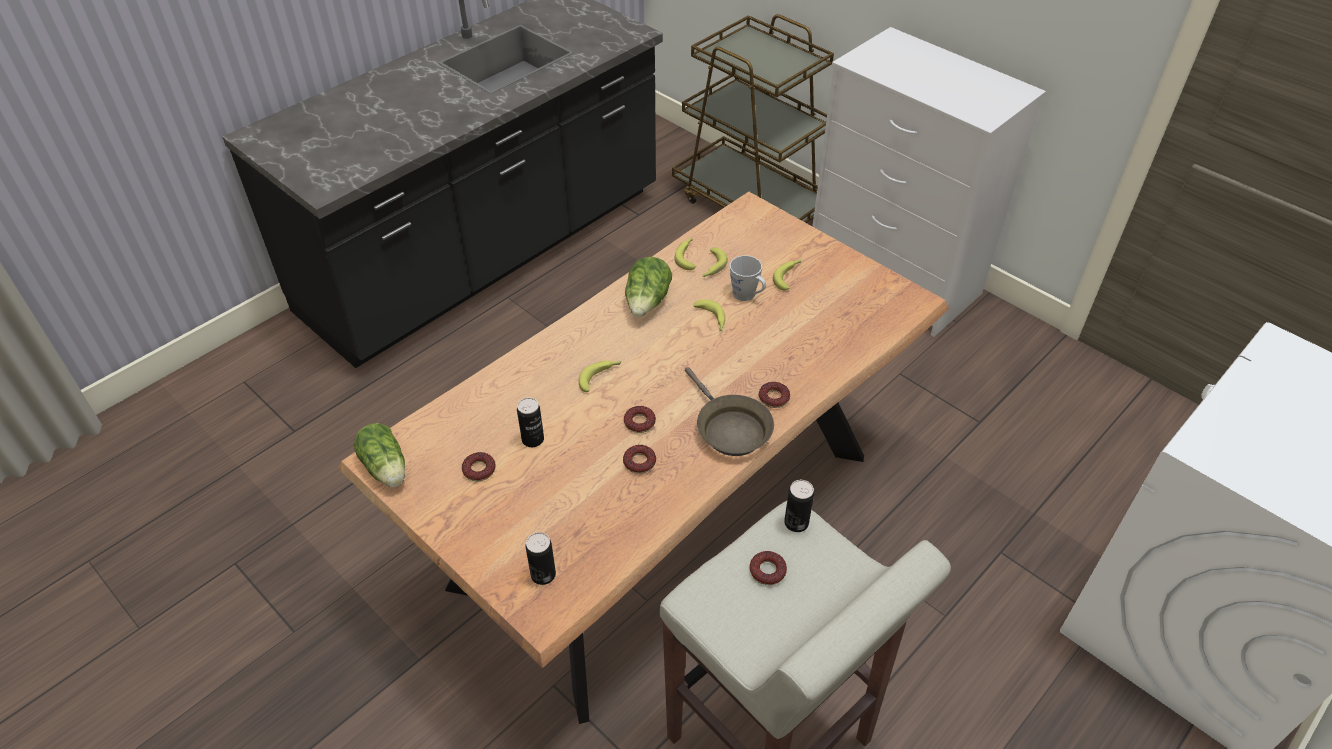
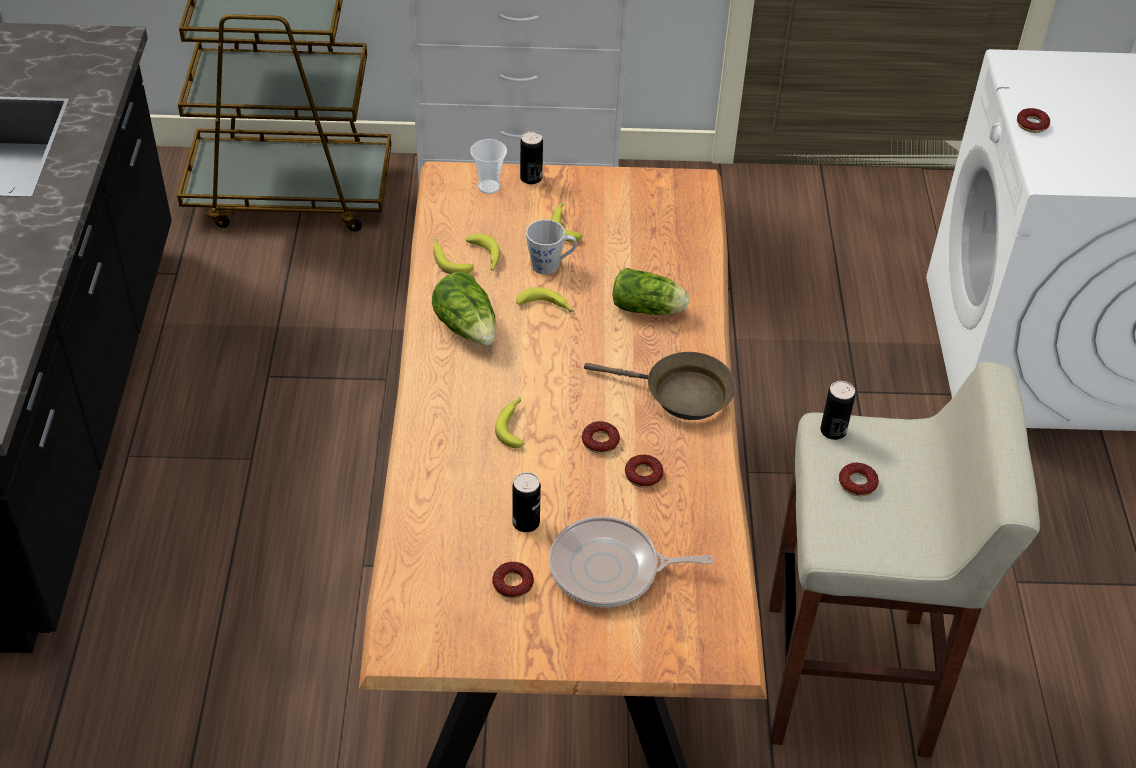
camera: 45 degrees left, 0 degrees up
(386, 469) = (424, 648): lettuce -> lettuce (649, 309)
(543, 505) = (610, 569): none -> frying pan
(543, 574) = (684, 624): can -> can (531, 178)
(768, 226) = (489, 187): none -> cup
(773, 398) = (684, 343): donut -> donut (1032, 124)

